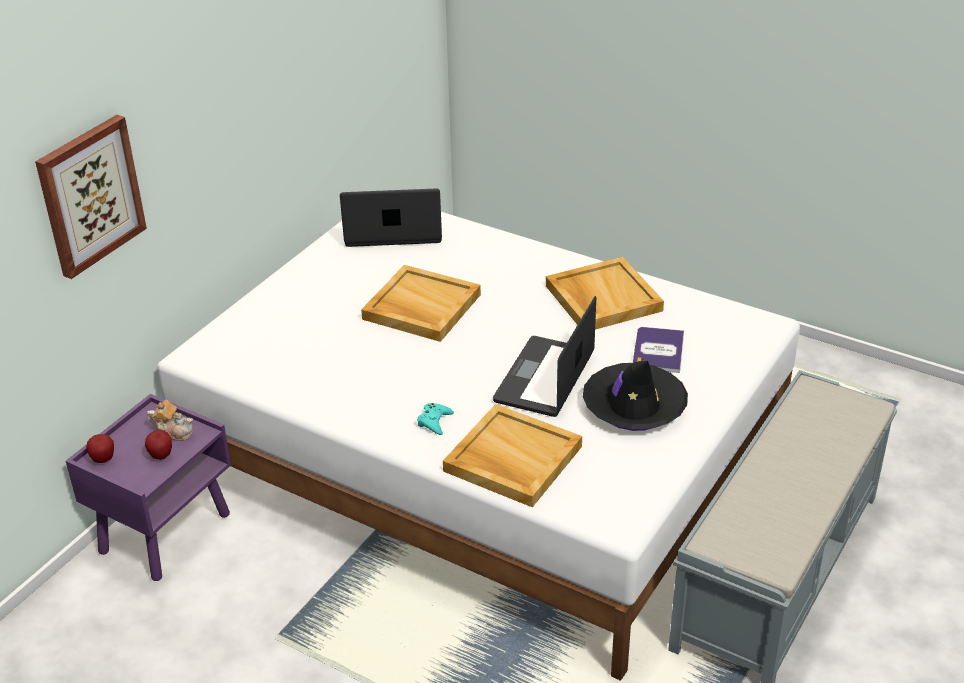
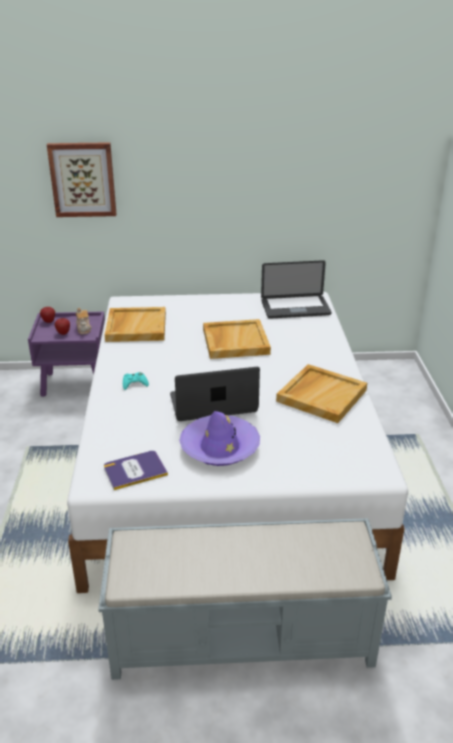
camera: 55 degrees right, 5 degrees down
(393, 231) = (295, 308): laptop -> laptop turned 120 degrees clockwise
(511, 459) = (123, 420): beige tray -> beige tray (136, 327)
(634, 406) = (219, 447): black hat -> purple hat
(658, 350) = (291, 436): book -> book (135, 470)

